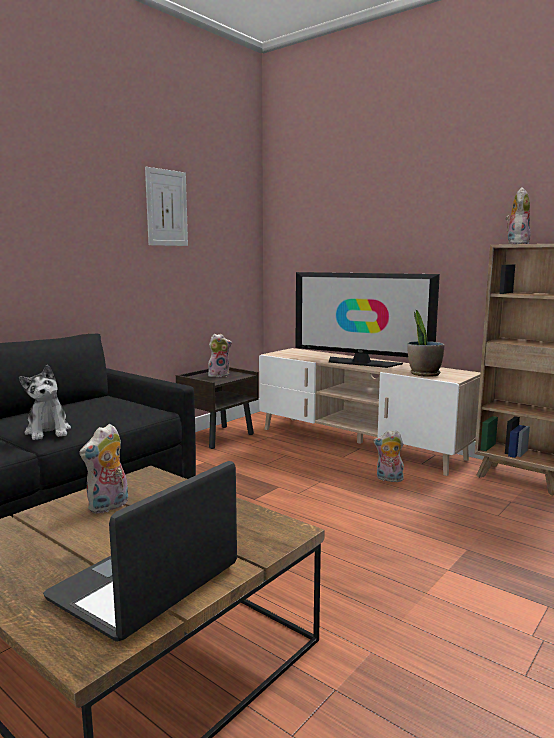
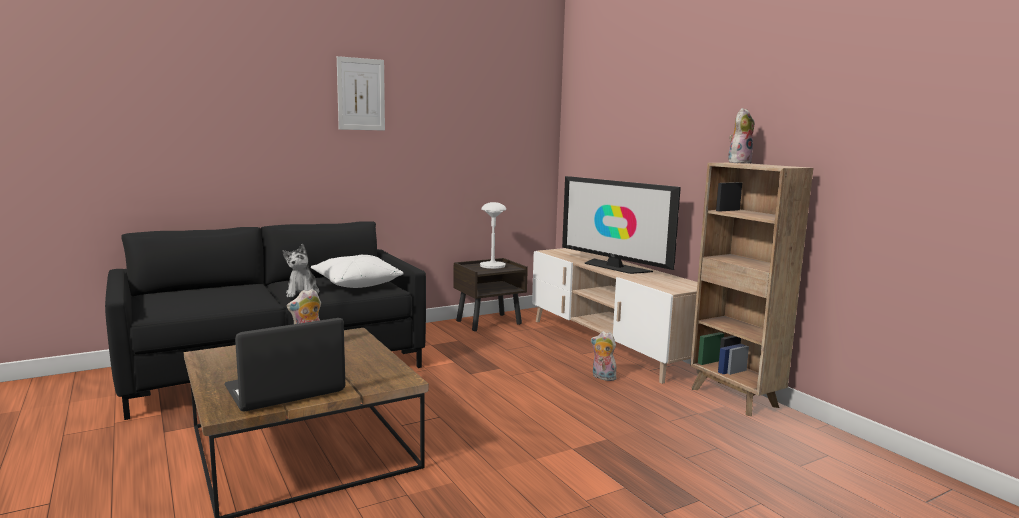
camera: 20 degrees right, 0 degrees up
(107, 411) = (356, 284): none -> white pillow
(166, 208) = (453, 115): picture -> picture (361, 94)
(219, 375) = (492, 266): plush toy -> white table lamp
(424, 374) = (654, 283): potted plant -> none

